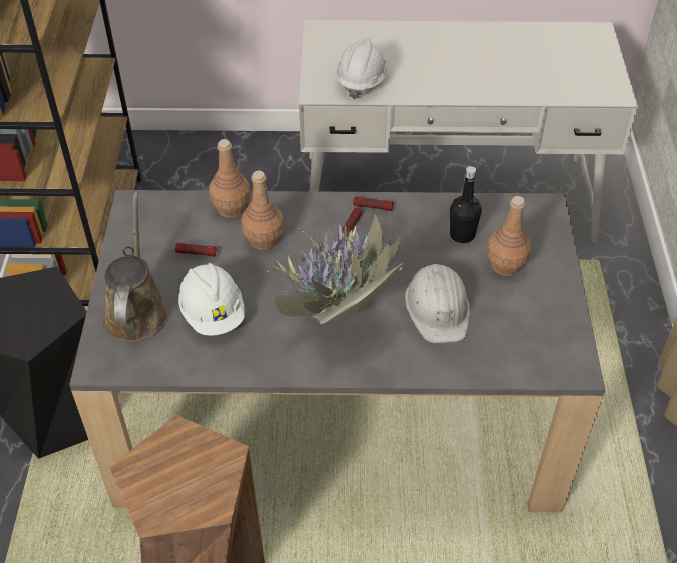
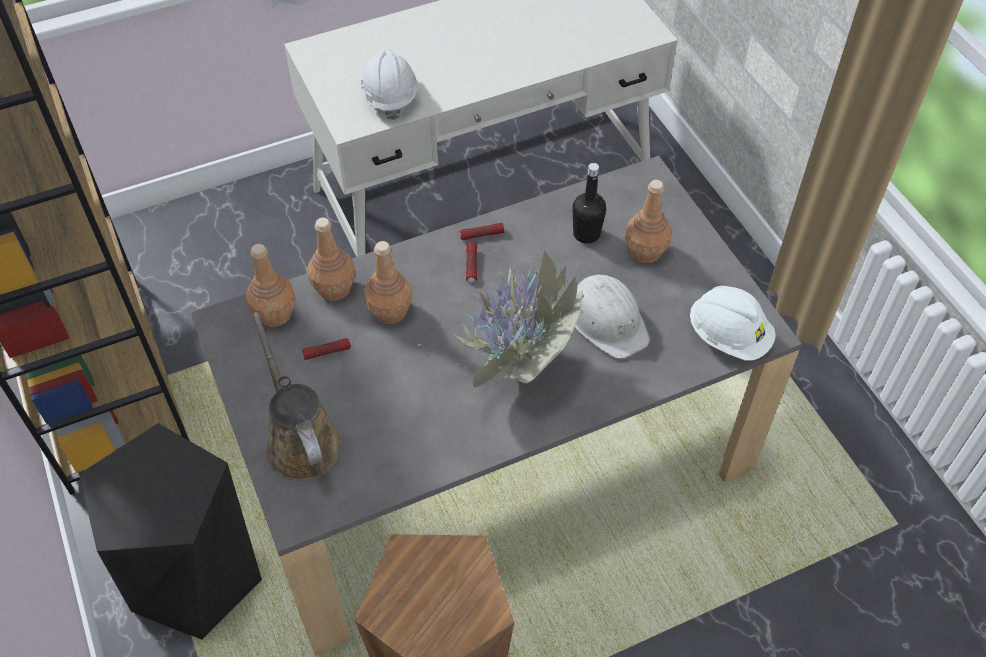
camera: 25 degrees left, 5 degrees up
(175, 212) = (274, 314): none -> brown bottle
(213, 313) = (385, 412): white hard hat -> white hard hat (728, 336)

